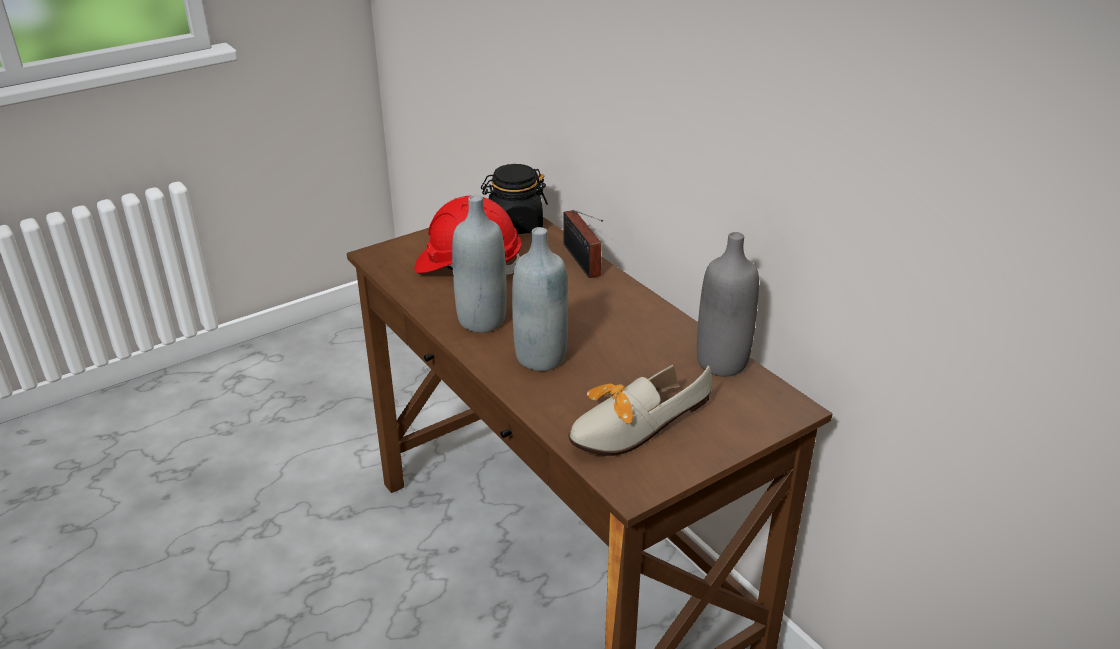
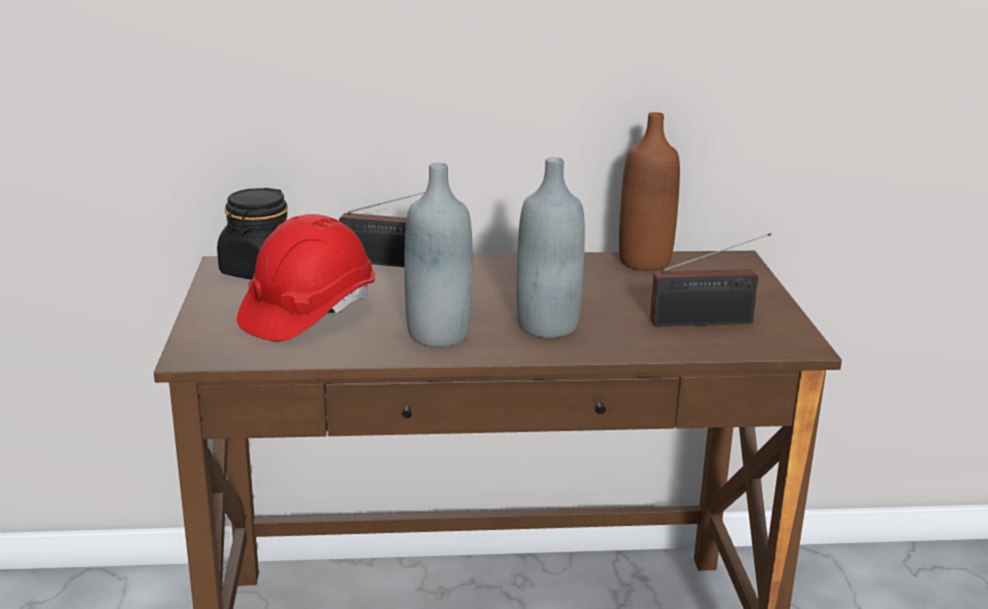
camera: 60 degrees left, 10 degrees down
(628, 428) = (707, 322): shoe -> radio
(722, 363) = (644, 262): grey bottle -> brown bottle

